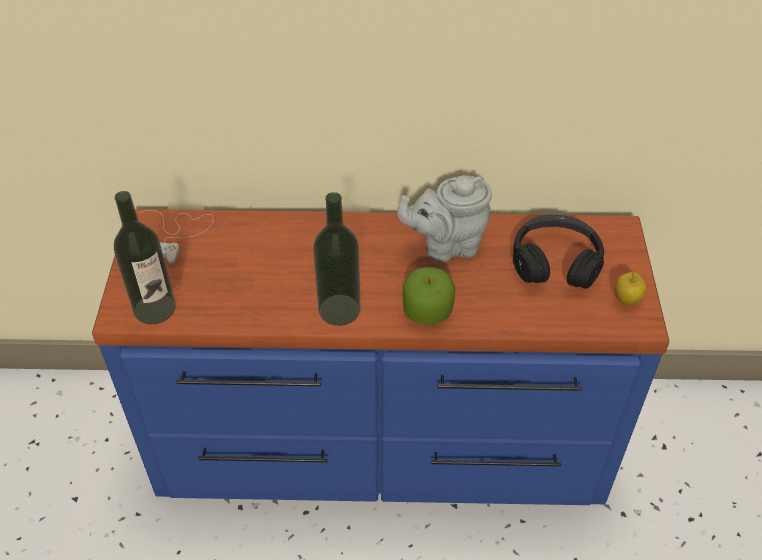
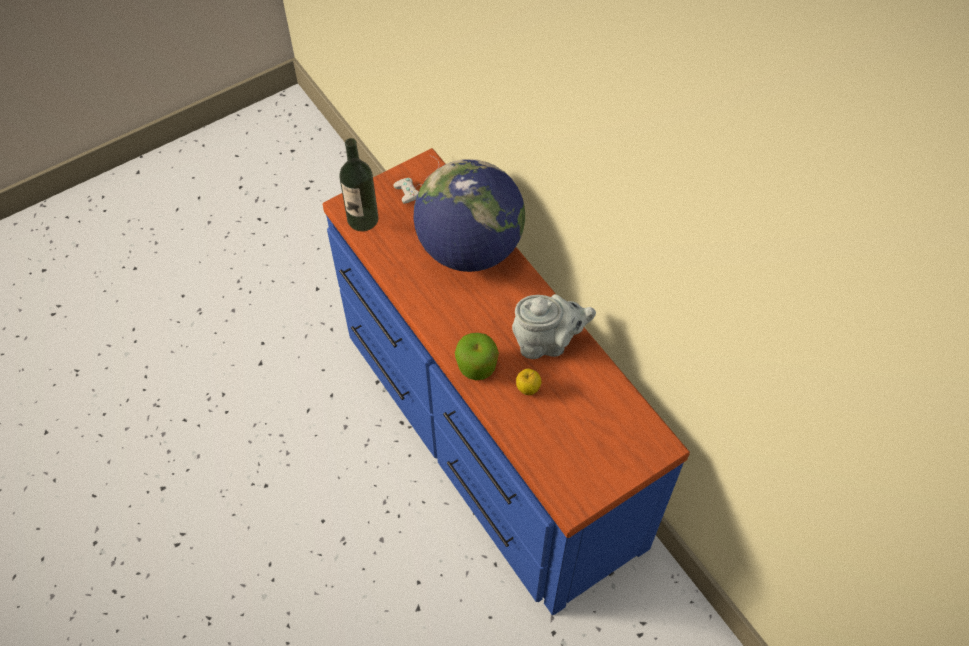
camera: 55 degrees right, 10 degrees up
(283, 244) = (470, 249): none -> globe
(339, 310) = (438, 315): bottle -> none
(446, 246) = (547, 342): grey teapot -> grey teapot turned 135 degrees clockwise
(555, 262) = (588, 419): black headphones -> none
(626, 300) = (586, 484): apple -> apple (528, 389)

